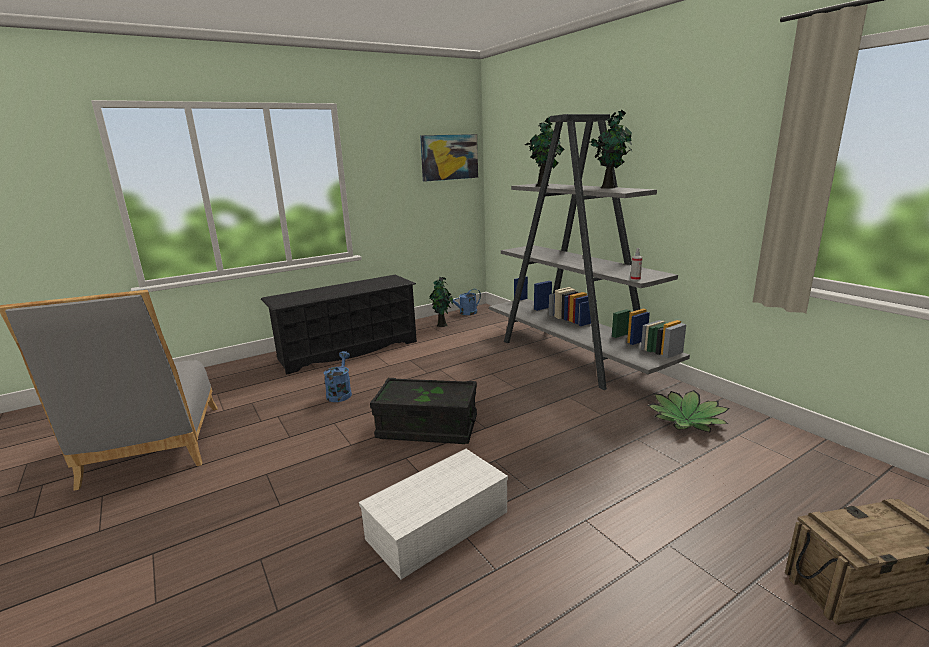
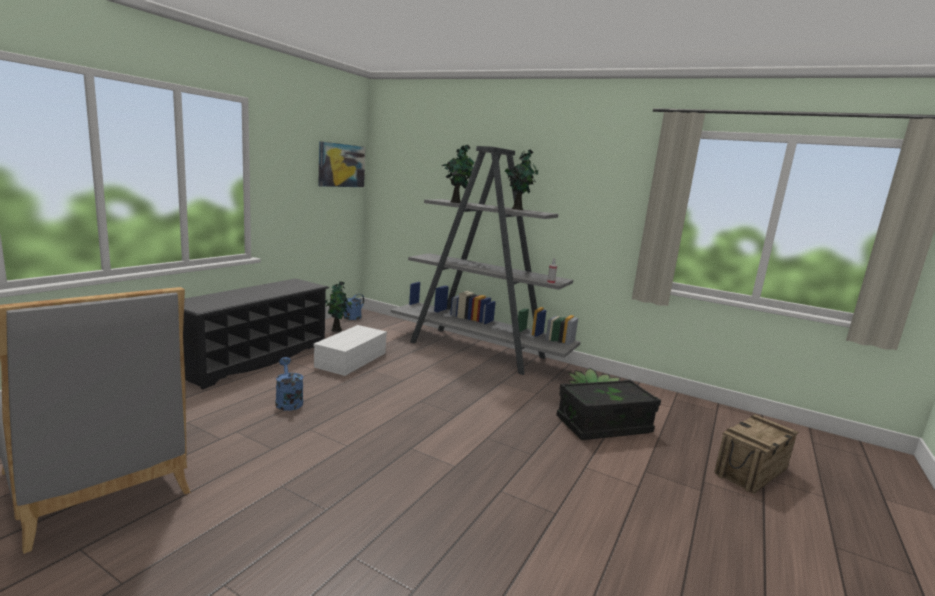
camera: 30 degrees left, 5 degrees down
(427, 428) = (408, 421): black storage box -> black storage box (604, 425)
(437, 527) = (487, 495): white storage box -> white storage box (351, 360)

